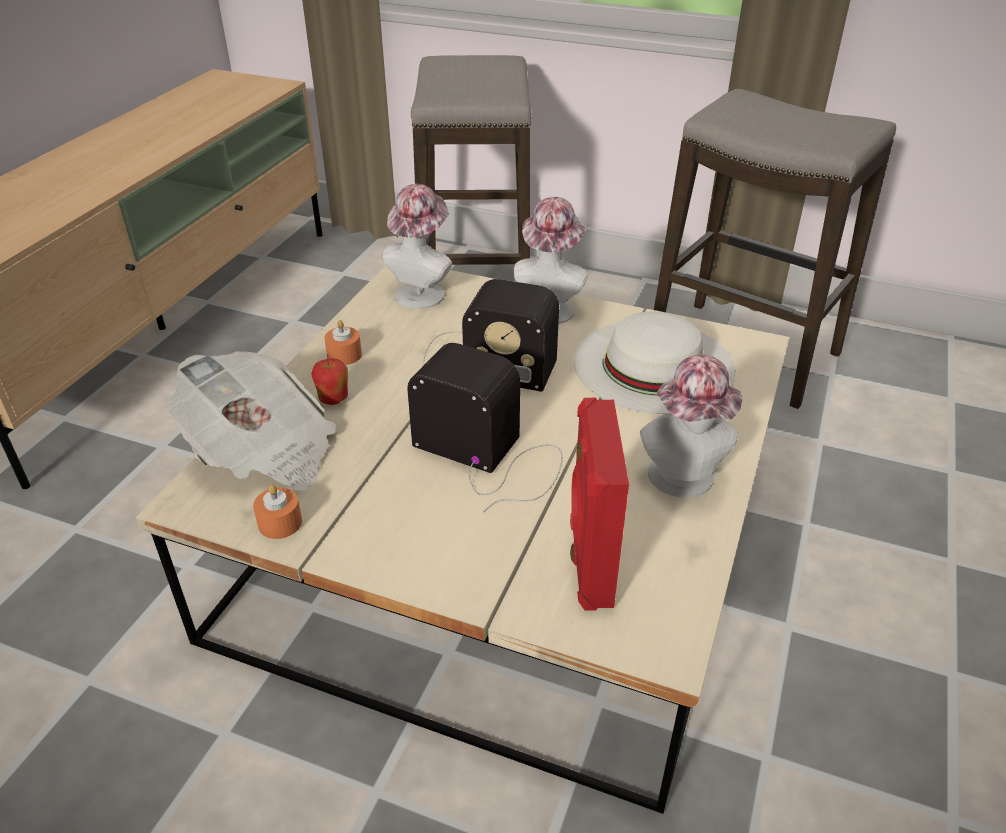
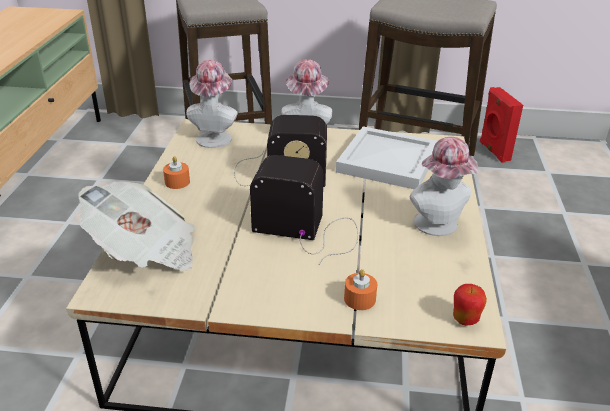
camera: 15 degrees left, 5 degrees down
(280, 523) = (179, 294): orange candle -> orange candle (359, 299)
(333, 399) = (182, 211): apple -> apple (465, 319)
(588, 563) = (402, 283): red speaker -> red speaker (493, 151)
(653, 365) = (389, 162): white hat -> white tray

